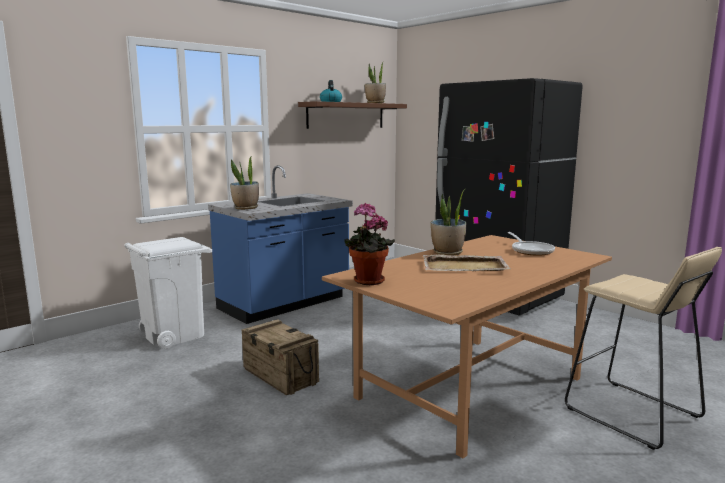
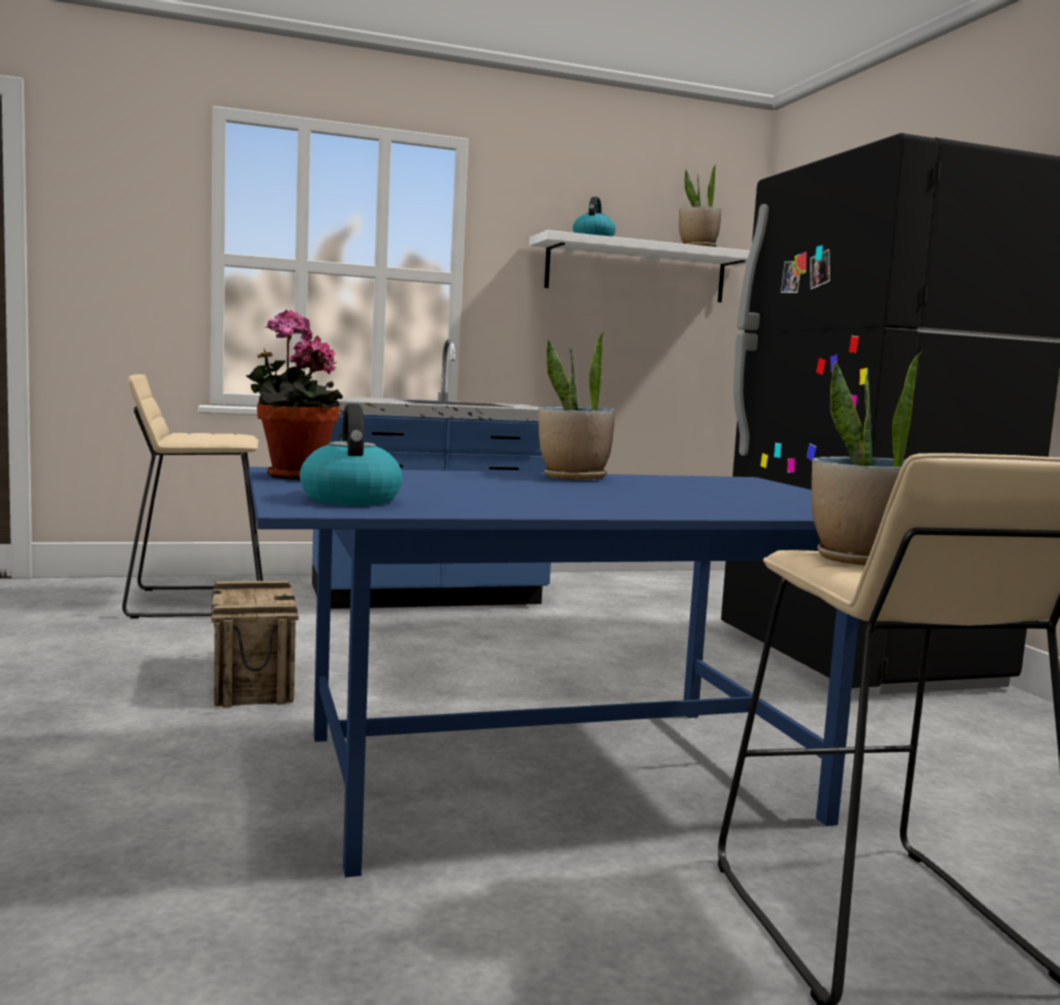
camera: 25 degrees right, 5 degrees down
(174, 335) = (195, 602): white trash can -> beige stool
(246, 208) = (349, 399): potted plant -> potted plant (861, 560)
(346, 115) = (636, 271): brown shelf -> white shelf
(439, 296) = (350, 499): none -> kettle
(465, 266) = (543, 489): beige tray -> none
(470, 387) = (558, 775): brown dining table -> blue dining table
(530, 250) = (765, 494): frying pan -> none

